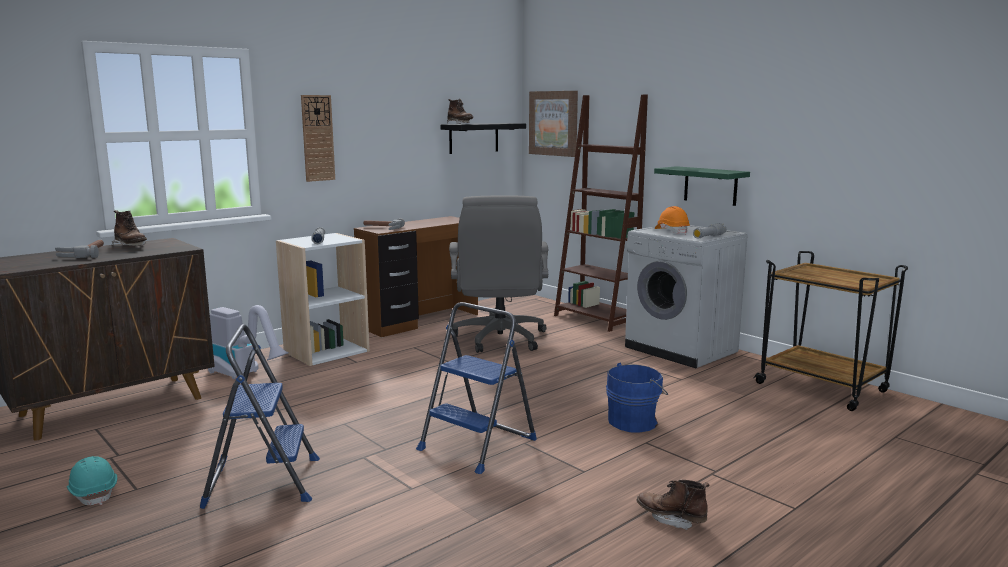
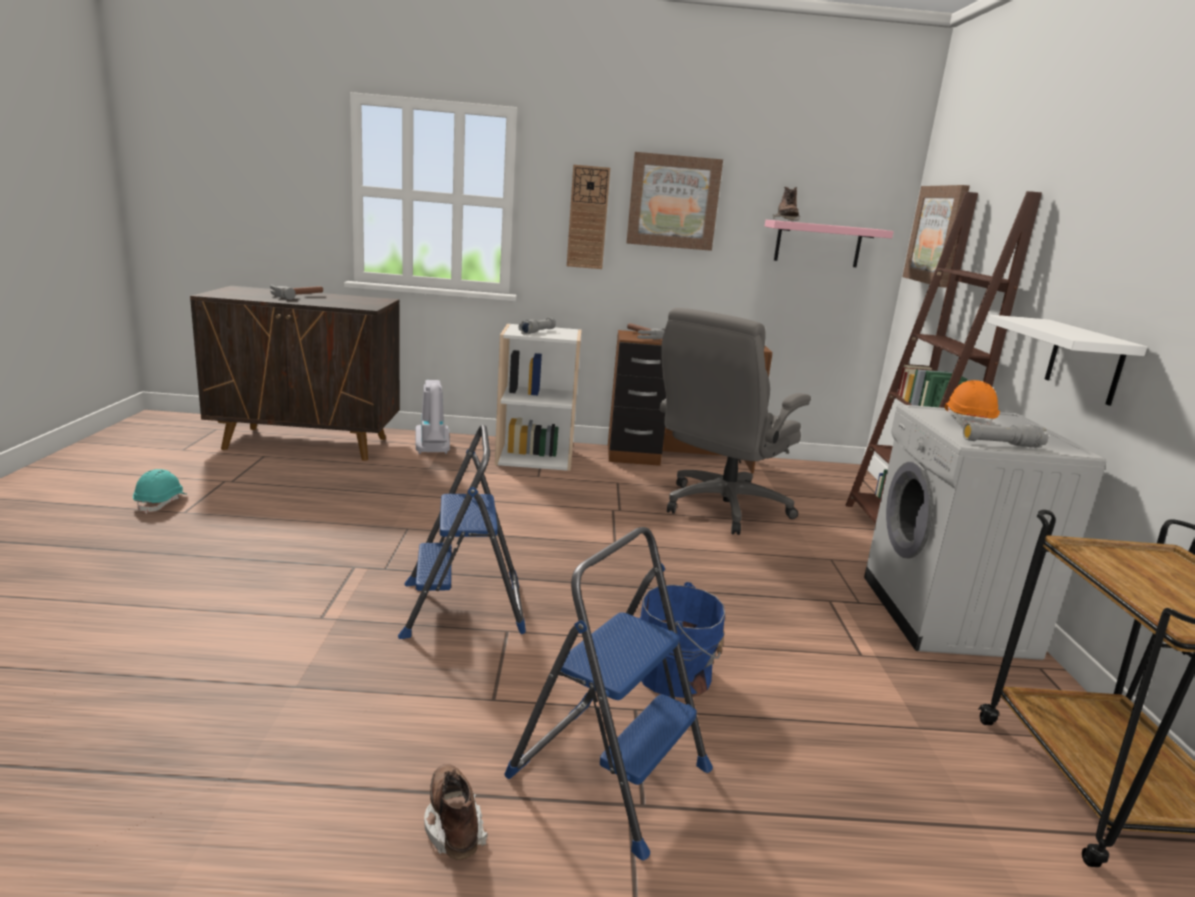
camera: 40 degrees right, 5 degrees up
(131, 246) = (345, 298): brown boot -> none
(257, 481) = (249, 547): blue step ladder -> blue step ladder (603, 767)
(378, 118) = (673, 202): none -> picture
(474, 138) = (818, 244): black shelf -> pink shelf
(710, 185) = (1085, 362): green shelf -> white shelf

